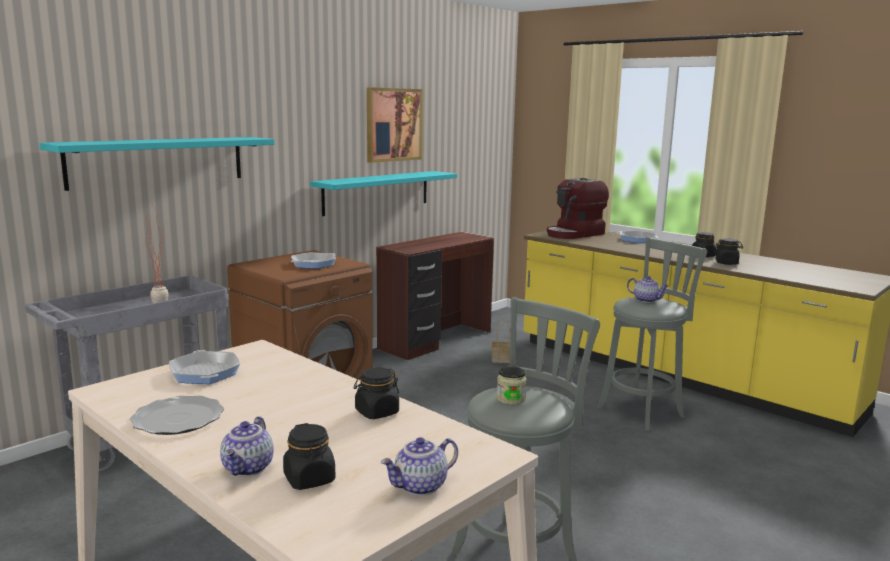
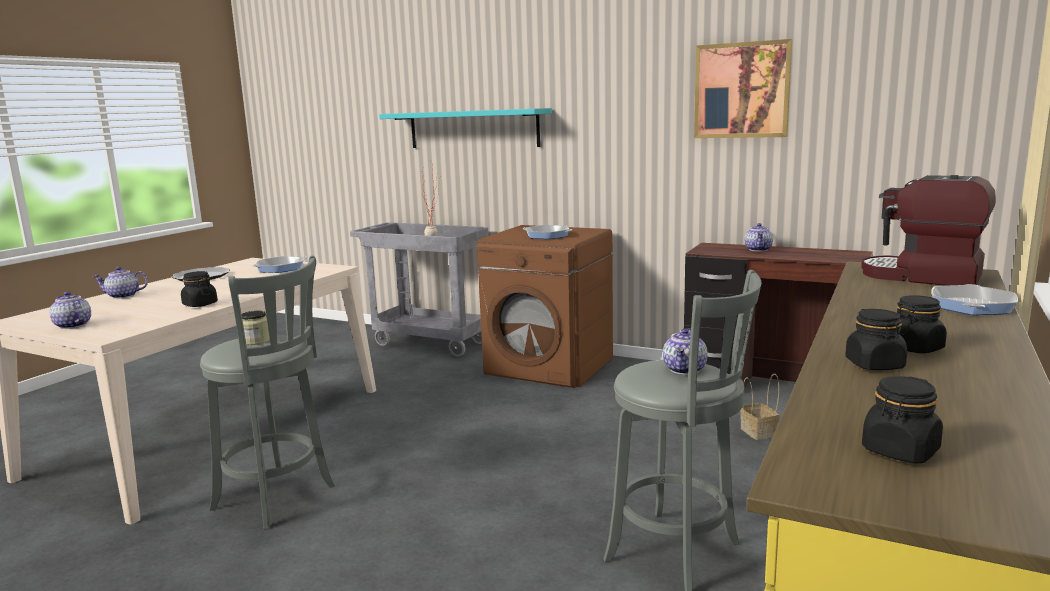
camera: 75 degrees right, 0 degrees up
(309, 479) = (100, 306): black jar -> black jar (900, 451)
(377, 192) = (710, 176): turquoise shelf -> none
(425, 243) = (759, 250): none -> teapot

